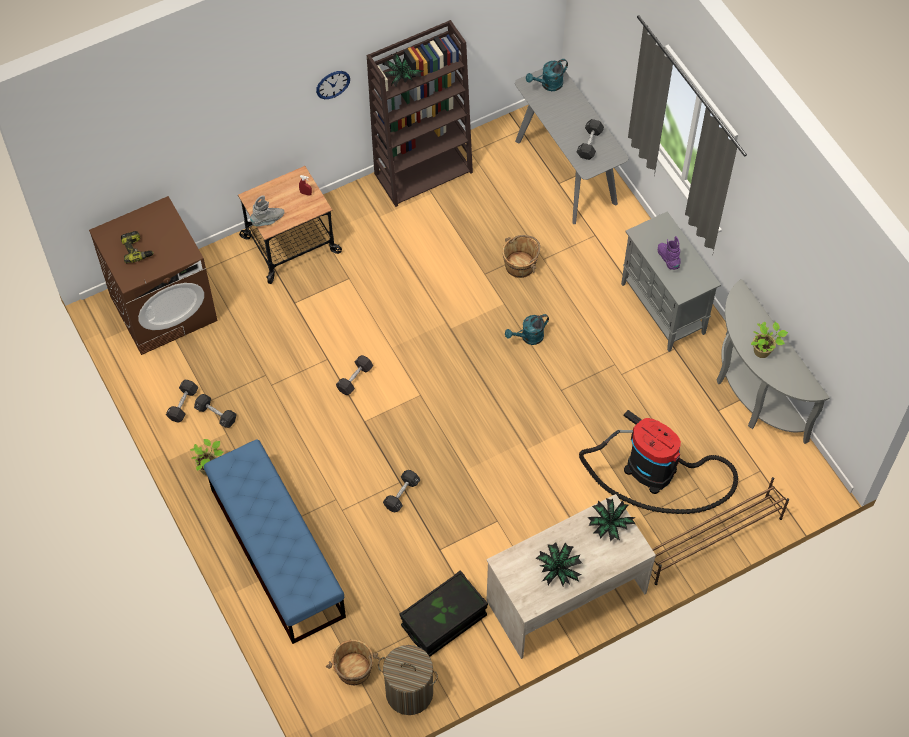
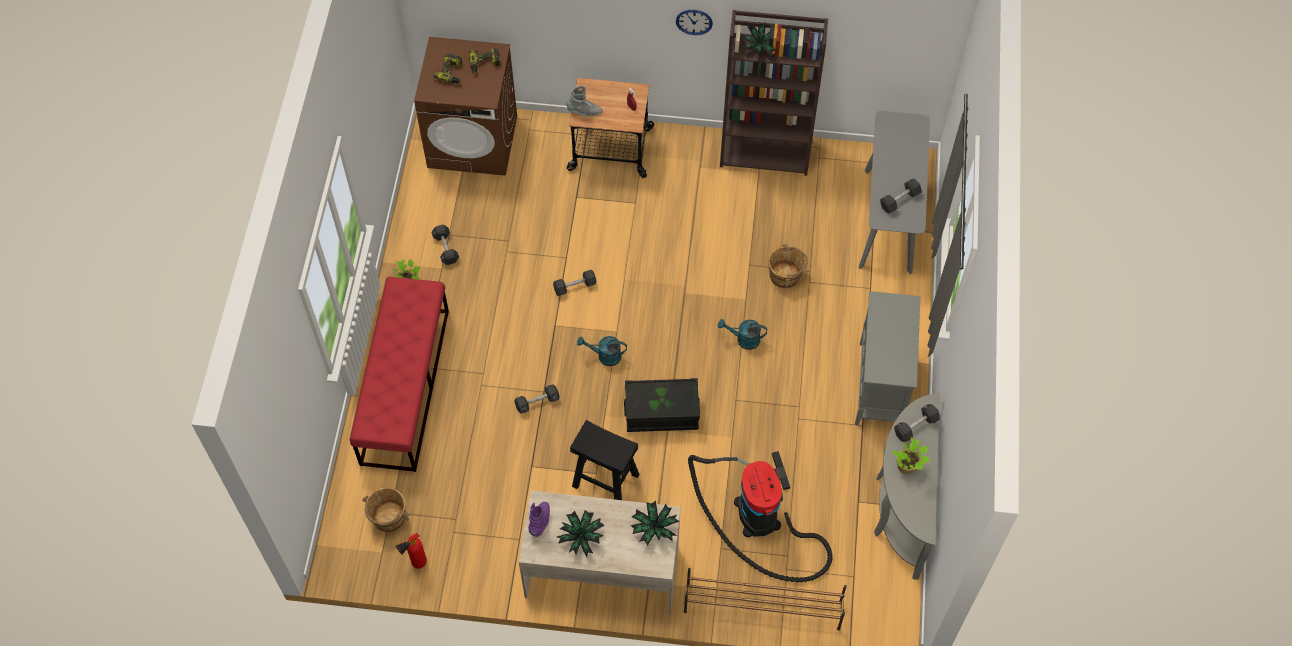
camera: 35 degrees right, 0 degrees up
(160, 225) = (484, 64): none -> power drill
(183, 404) = (427, 225): black dumbbell -> black dumbbell (915, 426)
(277, 552) = (405, 385): blue bench -> red bench
(409, 692) = (416, 564): laundry basket -> fire extinguisher
(444, 621) = (488, 526): black storage box -> black storage box (661, 413)
(509, 521) = (606, 480): none -> black stool
(548, 85) = (904, 130): turquoise watering can -> turquoise watering can (605, 356)
(668, 259) = (887, 337): purple boot -> purple boot (540, 521)

